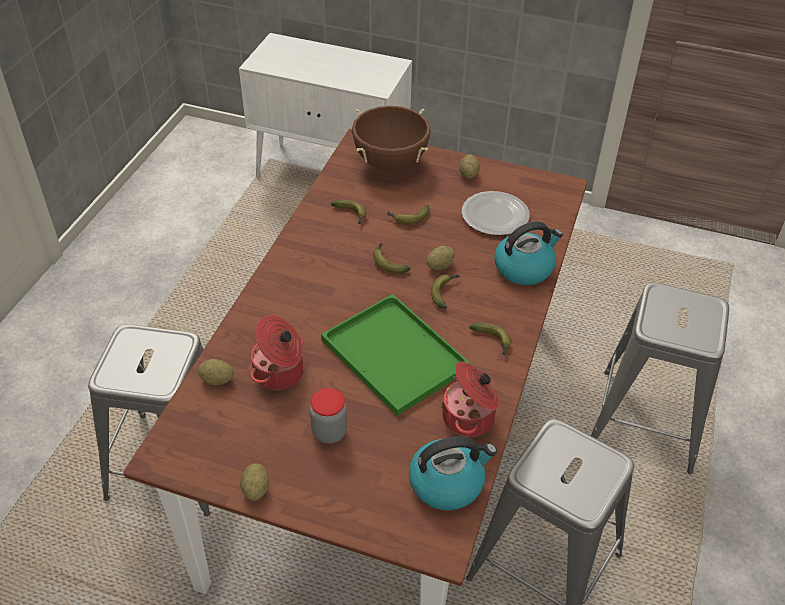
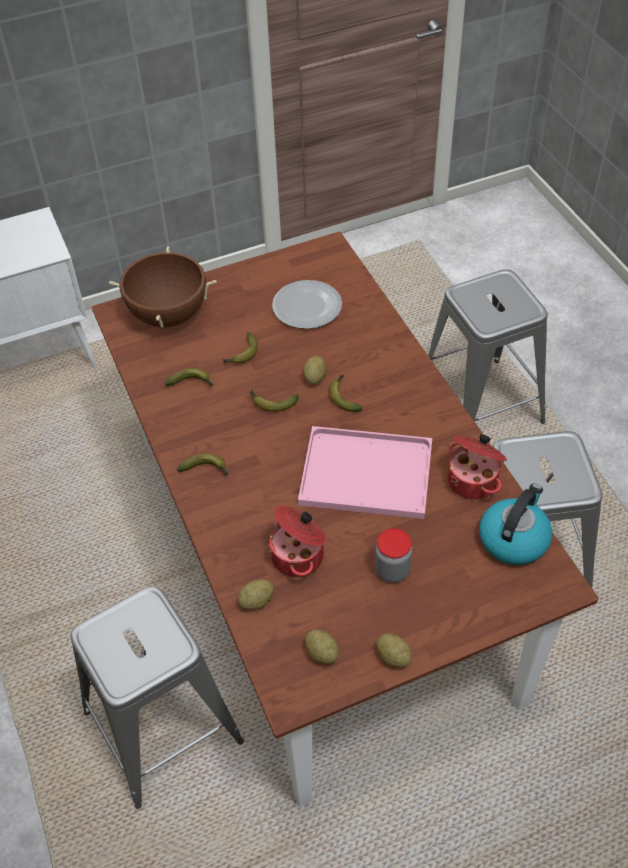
camera: 40 degrees left, 5 degrees up
(397, 355) = (369, 473): green tray -> pink tray
(468, 174) = (245, 284): potato -> potato (322, 653)
(493, 341) = (422, 410): banana -> banana (206, 469)
(524, 268) = (377, 335): kettle -> none

